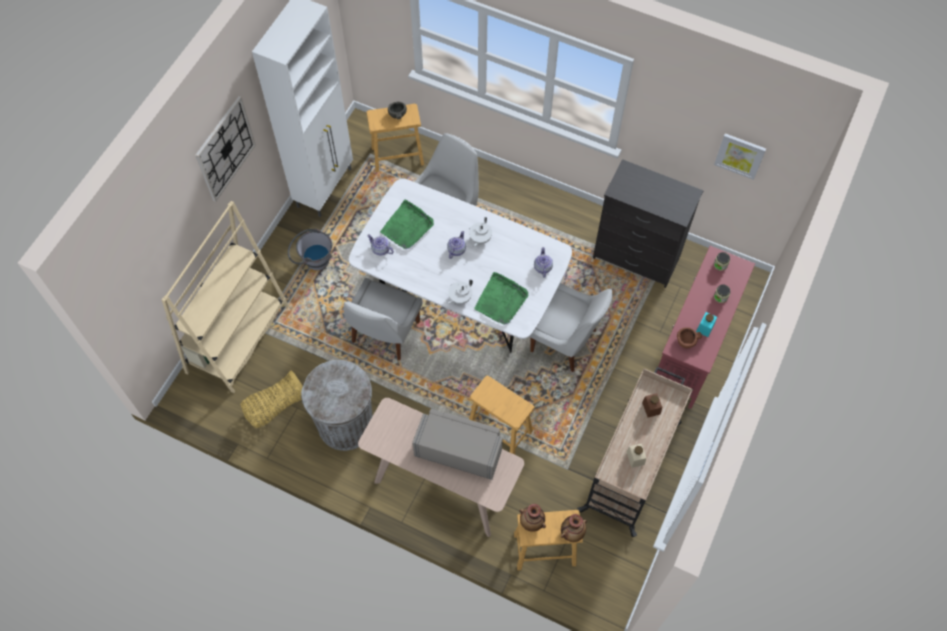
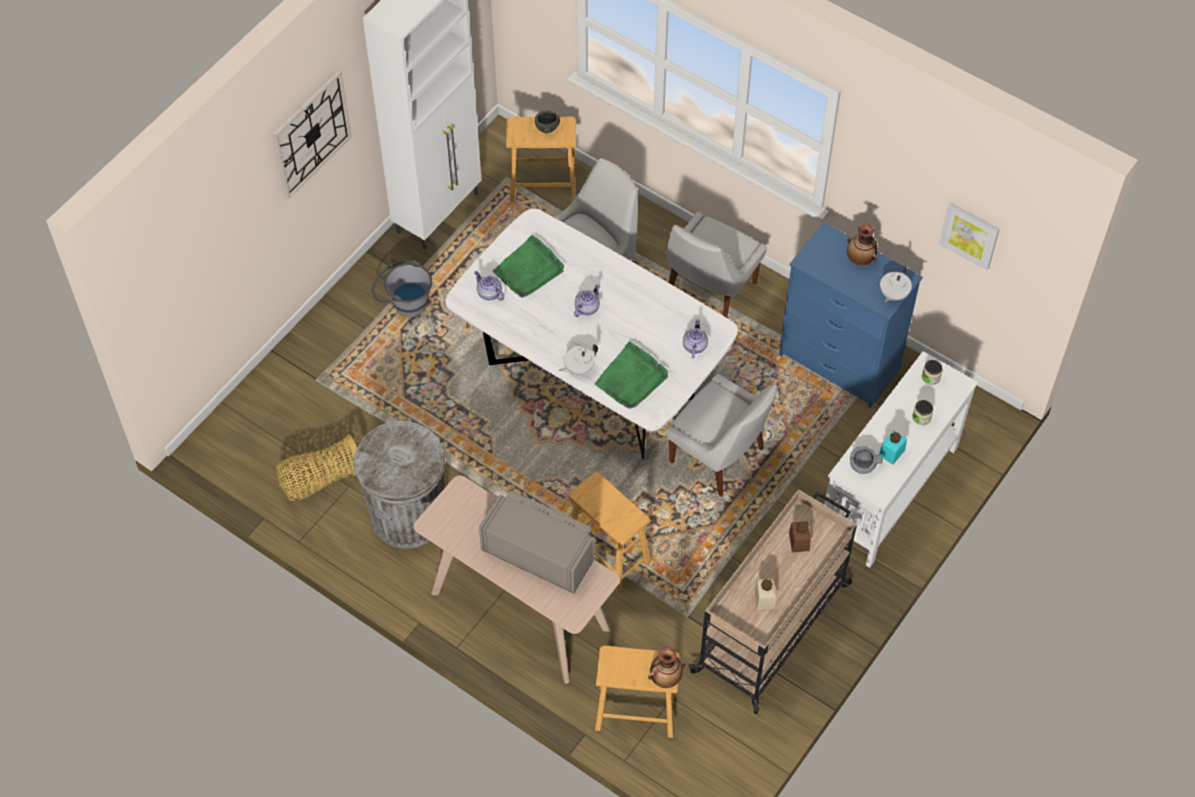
camera: 10 degrees right, 5 degrees down
(238, 339) = (288, 388): beige bookcase -> none
(384, 334) = (480, 411): white chair -> white chair (709, 291)
(480, 239) = (620, 298): white teapot -> white teapot (893, 294)
(532, 522) = (617, 657): vase -> vase (860, 259)
(637, 257) = (839, 363): black dresser -> blue dresser
(686, 341) = (862, 466): brown bowl -> grey bowl
(691, 348) = (887, 491): red console table -> white console table

